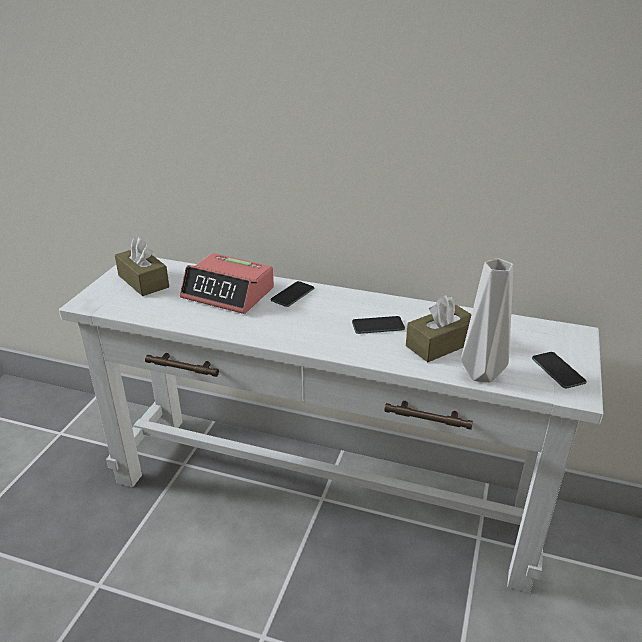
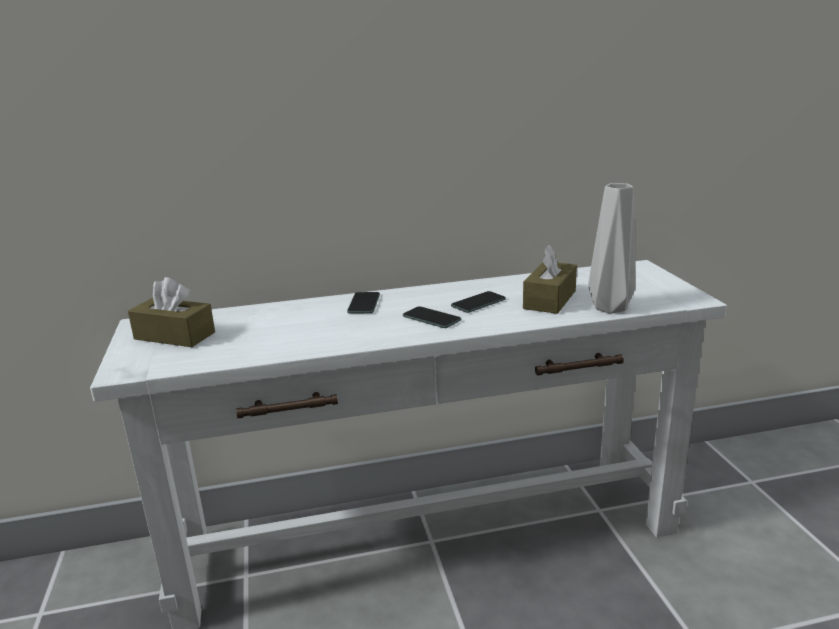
camera: 30 degrees left, 10 degrees down
(228, 293) = (293, 319): alarm clock -> none
(558, 370) = (660, 290): phone -> phone (431, 318)

